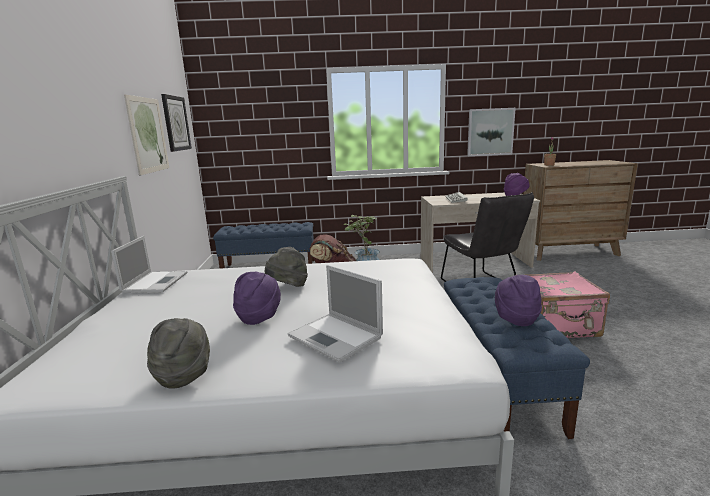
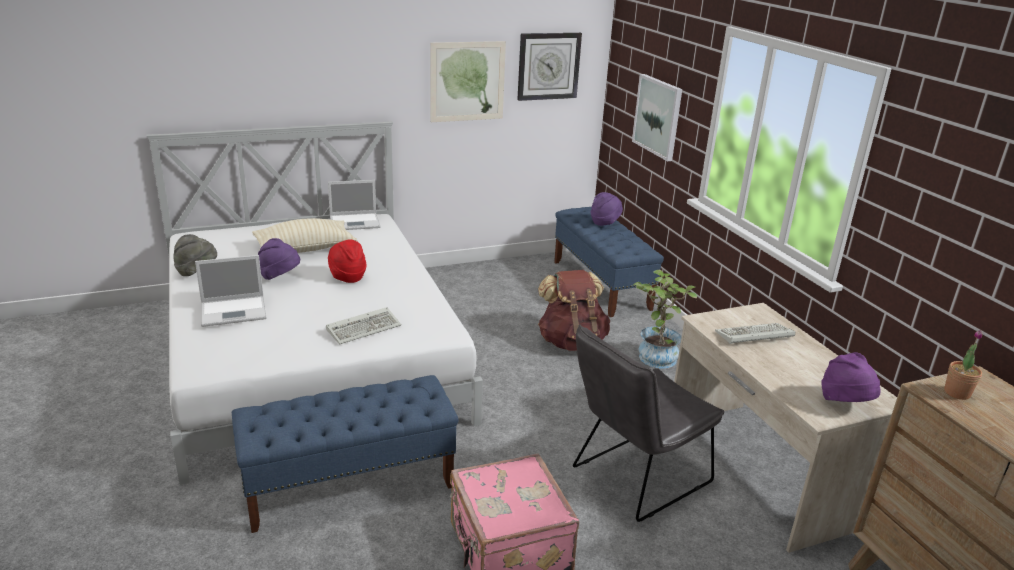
camera: 70 degrees right, 10 degrees up
(193, 306) = (305, 249): none -> beige pillow
(288, 287) = (347, 277): grey hat -> red hat
(336, 337) = (235, 311): laptop -> laptop turned 135 degrees counterclockwise
(395, 283) = (365, 328): none -> keyboard
(490, 132) = (934, 251): picture -> picture (658, 116)
(515, 318) = (313, 414): purple hat -> purple hat (605, 222)

